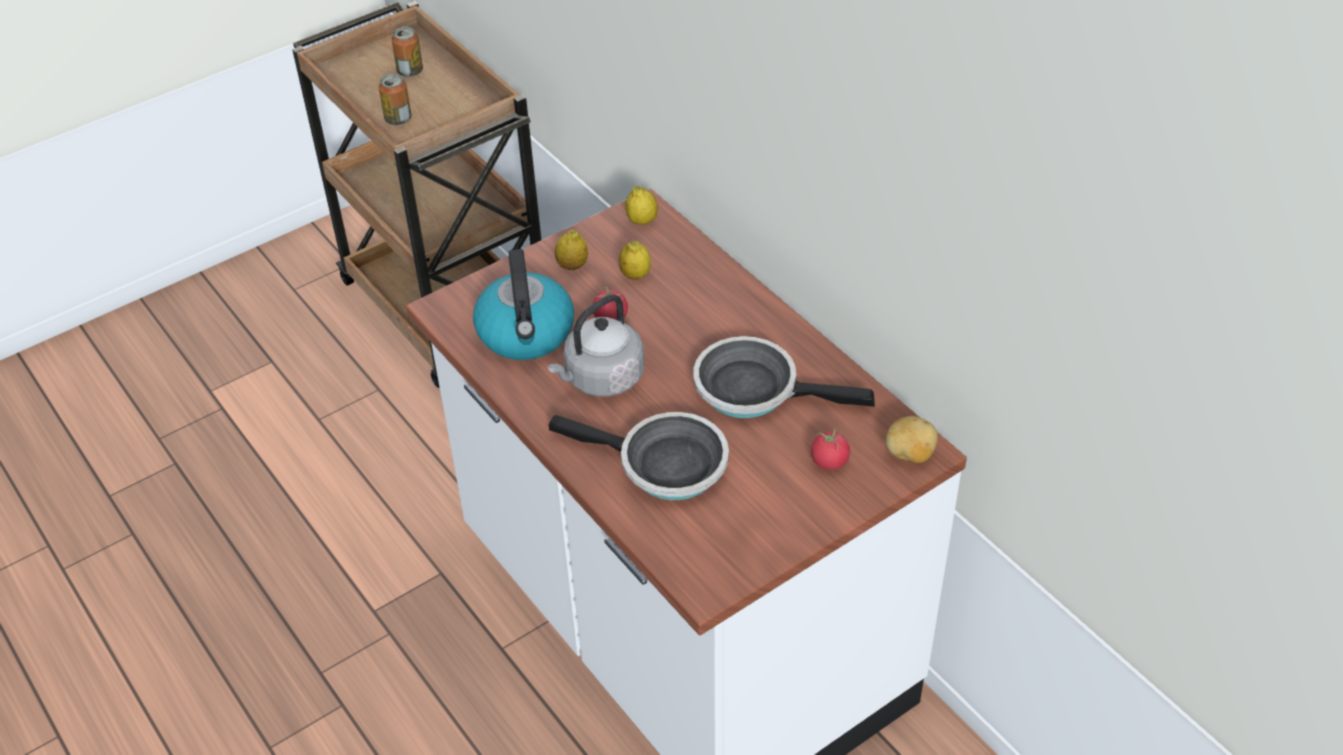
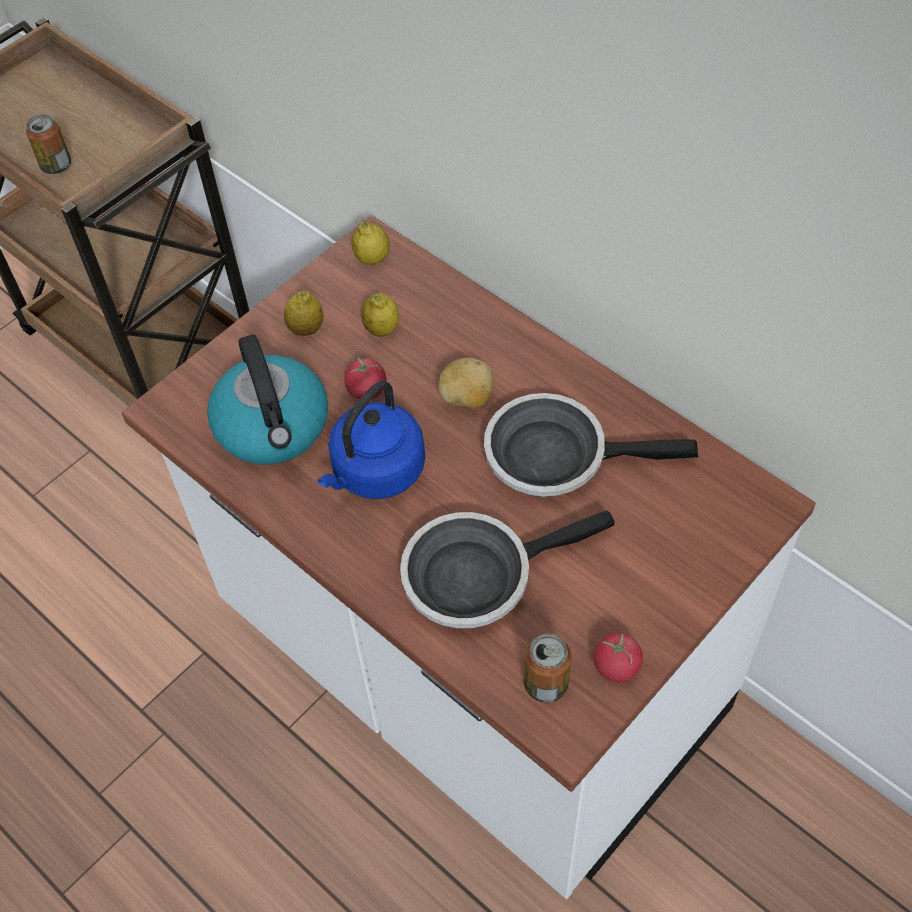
camera: 10 degrees left, 10 degrees up
(410, 71) = (57, 103): can -> can (546, 684)
(601, 379) = (375, 472): grey kettle -> blue kettle
(664, 465) = (477, 575): frying pan -> frying pan turned 150 degrees clockwise
(829, 461) = (665, 536): tomato -> tomato (616, 665)
(909, 454) = (752, 511): potato -> potato (466, 398)

